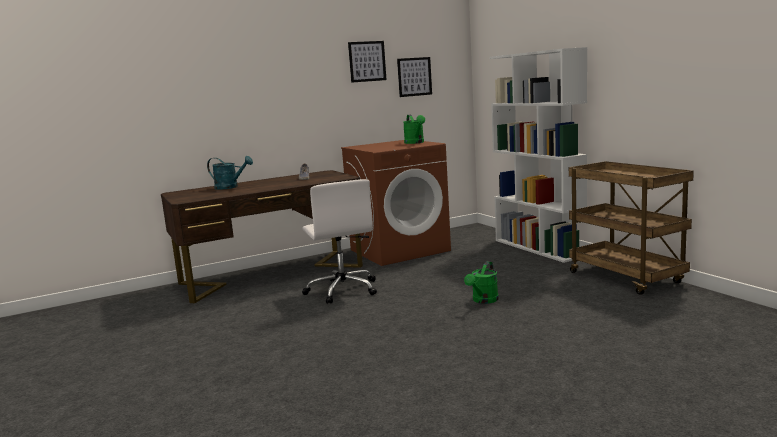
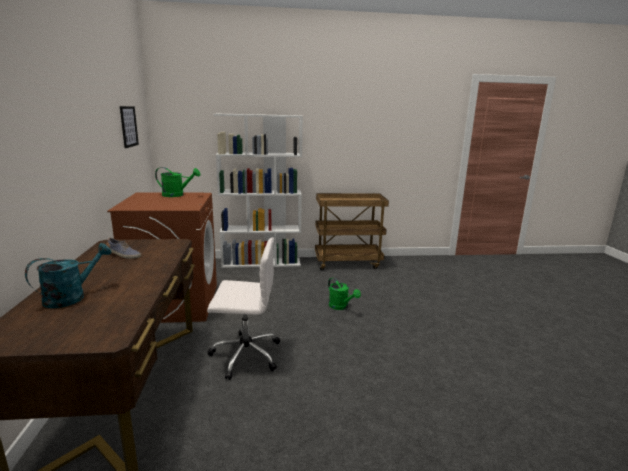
camera: 70 degrees left, 5 degrees up
(367, 61) = (105, 107): picture -> none

